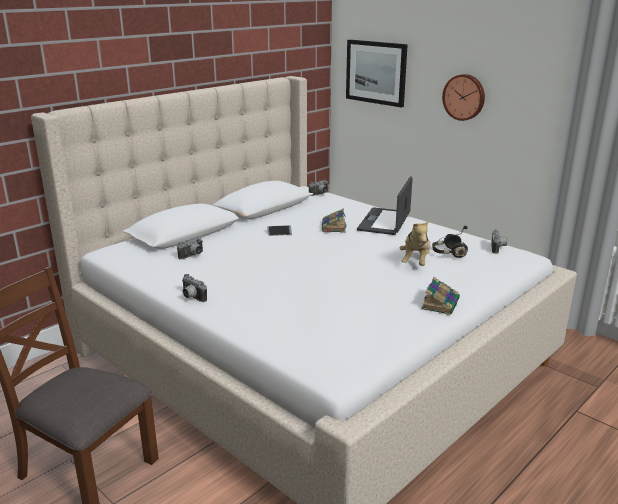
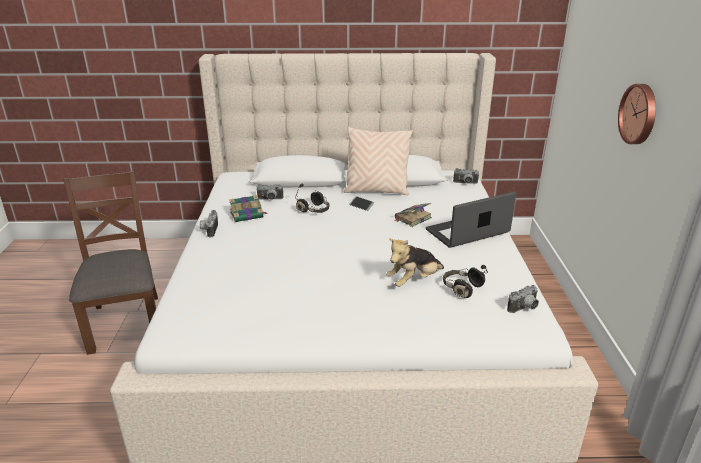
camera: 45 degrees right, 5 degrees up
(249, 249) = (314, 210): none -> black headphones
(268, 219) = (376, 191): none -> beige pillow
(376, 72) = (586, 63): picture -> none
(440, 303) = (349, 328): book -> book (247, 215)

